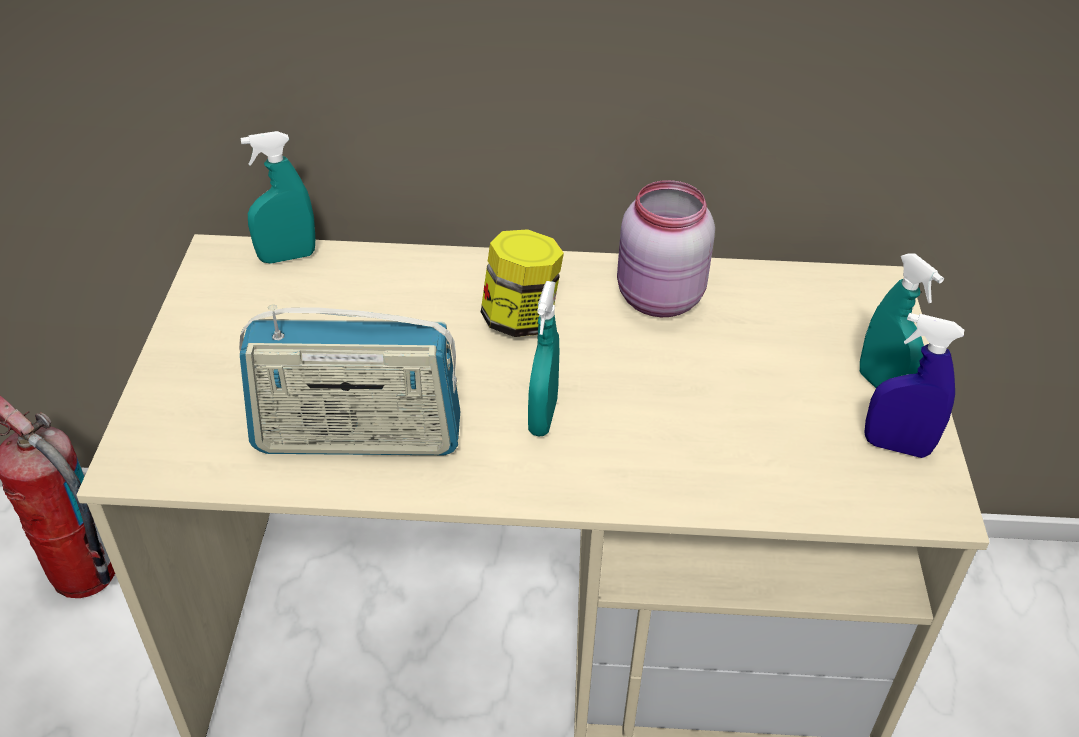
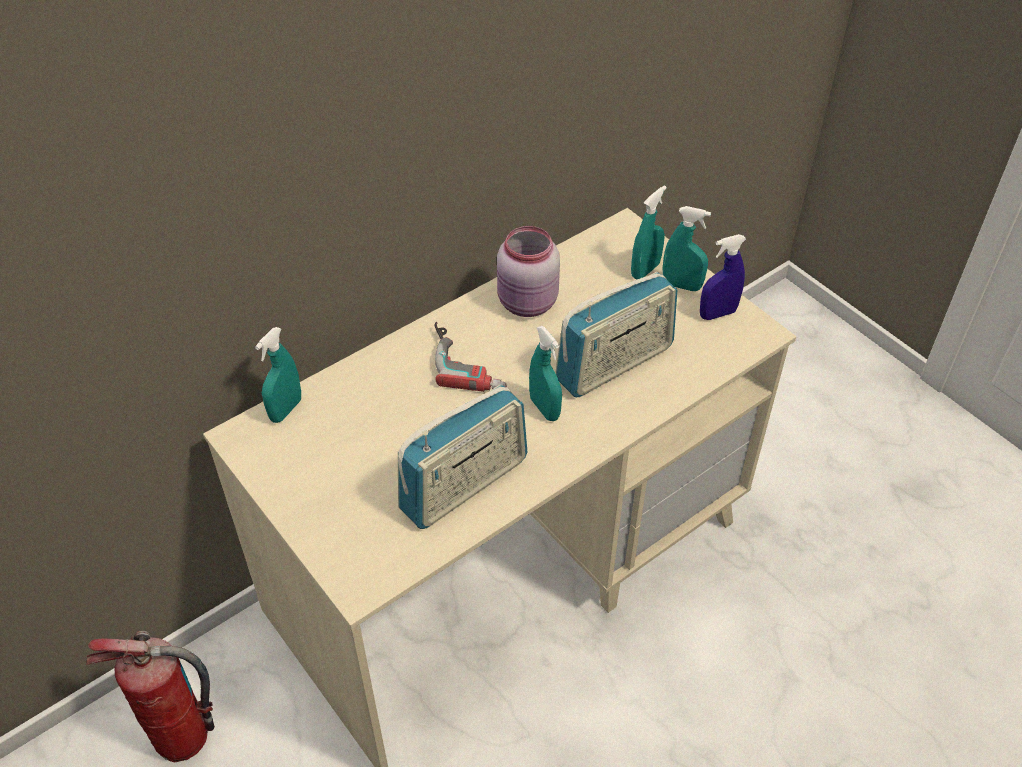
camera: 40 degrees left, 5 degrees up
(521, 319) = (469, 361): jar -> power drill
(686, 422) = (614, 364): none -> radio
(851, 343) = (645, 270): none -> turquoise spray bottle

